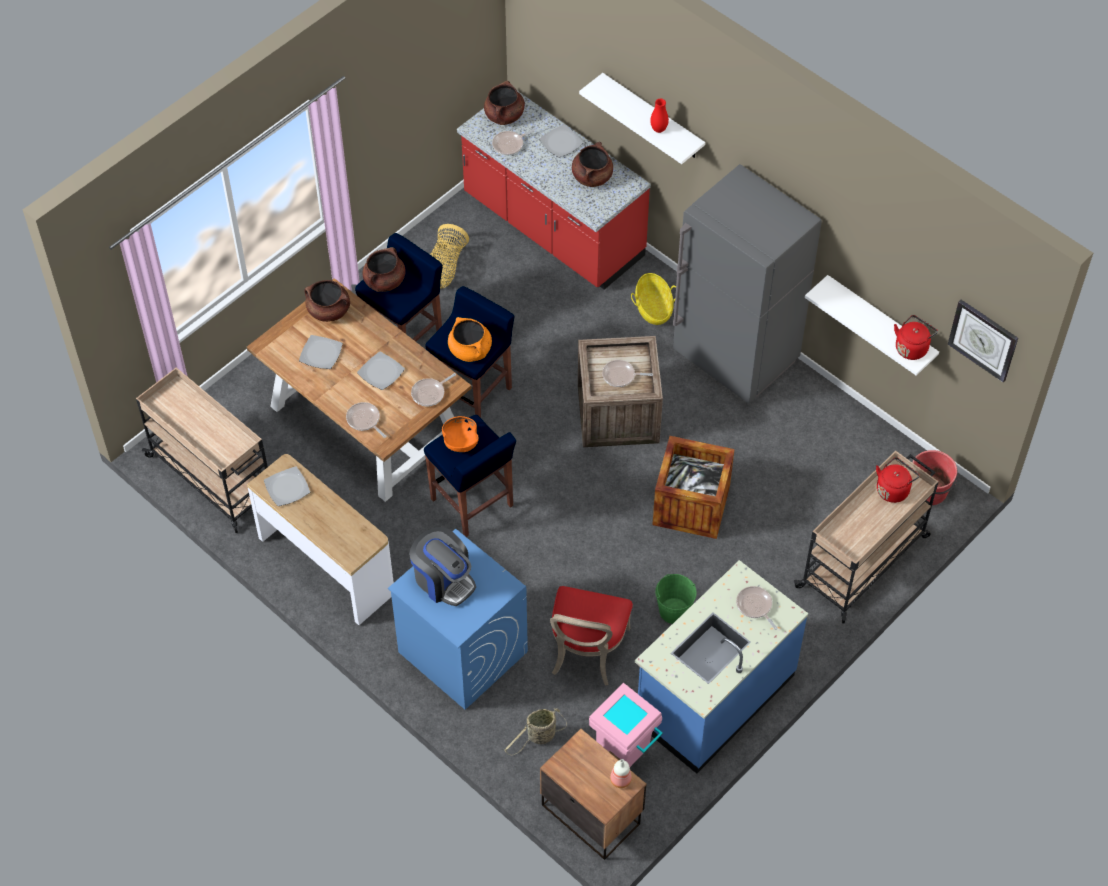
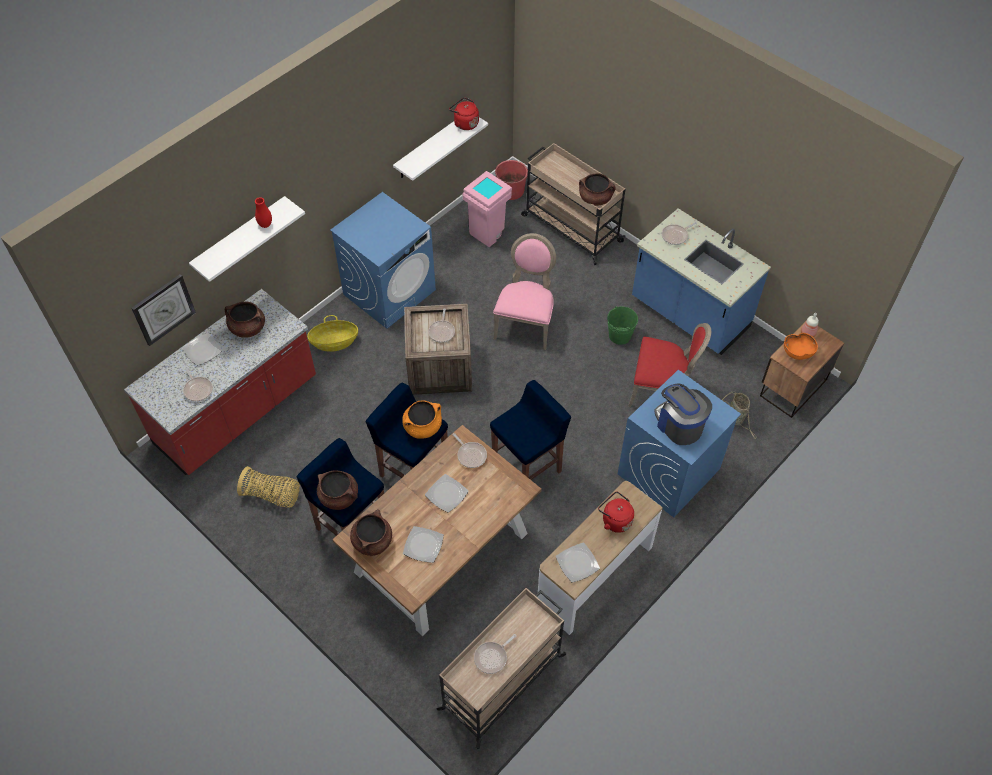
camera: 90 degrees left, 0 degrees up
(364, 420) = (500, 505): frying pan -> frying pan (492, 657)
(443, 580) = (679, 425): coffee machine -> coffee machine turned 75 degrees counterclockwise
(460, 442) = (521, 432): orange bowl -> orange bowl (797, 352)
(504, 116) = (160, 394): brown cooking pot -> brown cooking pot (595, 198)
(625, 760) = (746, 367): pink trash can -> pink trash can (488, 233)
(691, 505) = (526, 323): crate -> pink chair
(735, 359) = (389, 292): grey fridge -> blue washing machine
(893, 489) = (555, 170): red kettle -> red kettle (615, 520)
(983, 339) = (489, 60): wall clock -> wall clock (163, 309)

